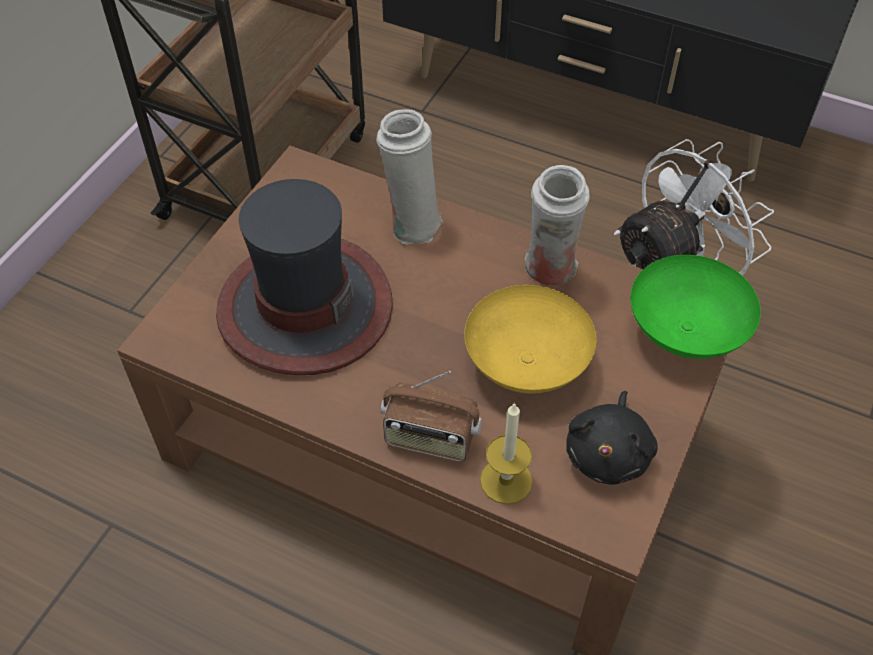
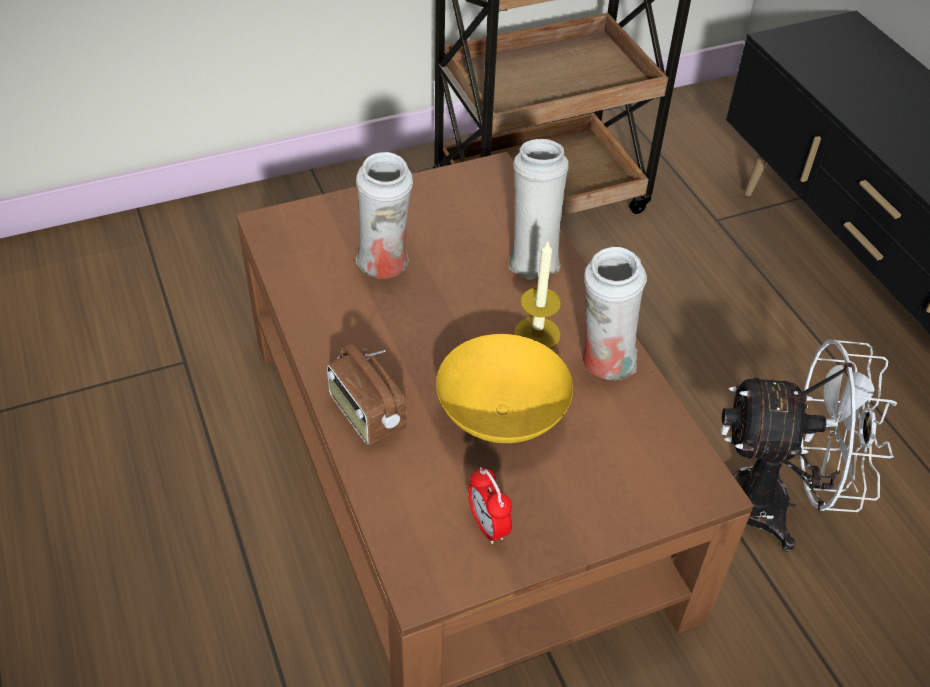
camera: 40 degrees right, 5 degrees down
(304, 307) = (385, 266): hat -> white vase
(506, 480) = (385, 484): candle -> candle (537, 334)
(608, 453) = (488, 526): black plush toy -> alarm clock
(688, 332) = (670, 489): green bowl -> none

